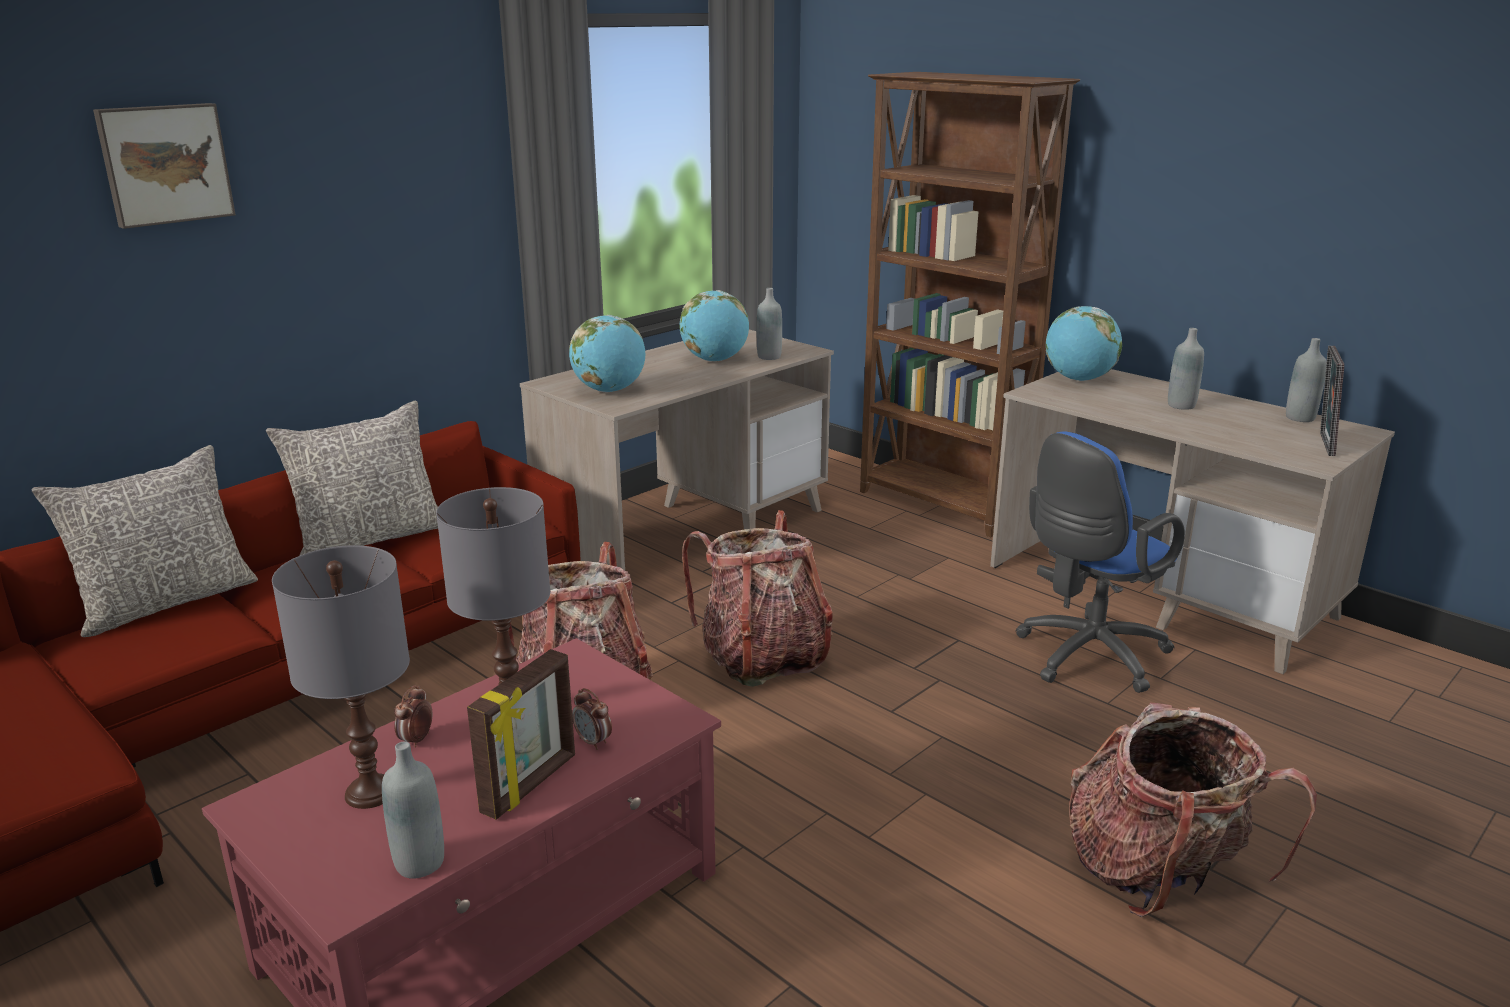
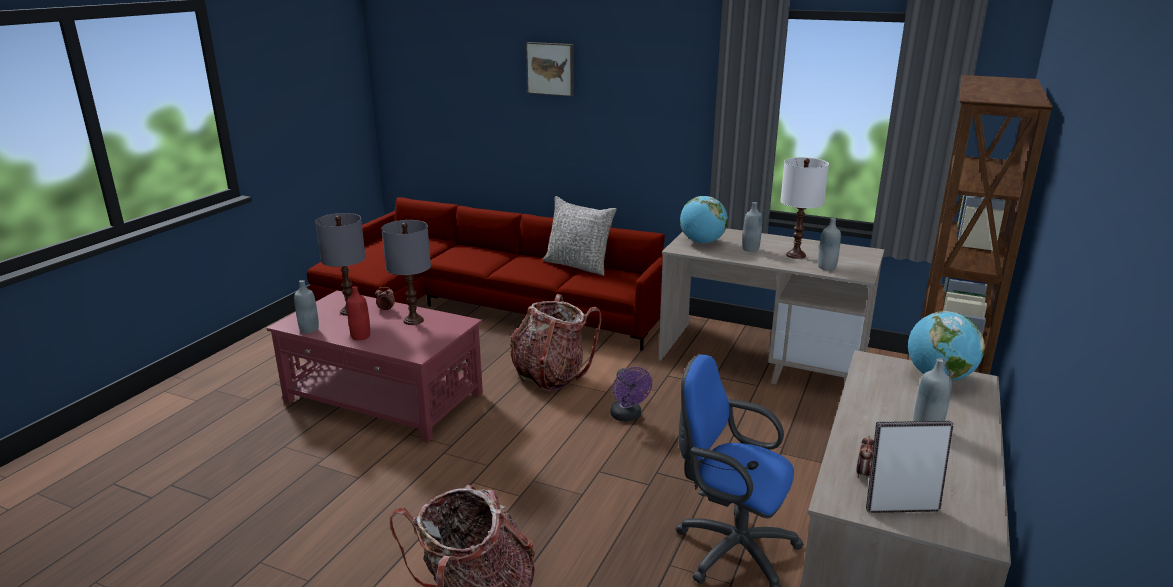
camera: 70 degrees right, 0 degrees up
(166, 602) = (495, 250): grey pillow -> none
(531, 785) = (360, 336): picture frame -> red bottle
(593, 742) = (395, 341): alarm clock -> alarm clock (863, 474)
(715, 360) = (795, 255): globe -> white table lamp
(763, 658) = (628, 416): backpack -> purple fan
(1300, 418) = (975, 497): grey bottle -> grey bottle (750, 249)

